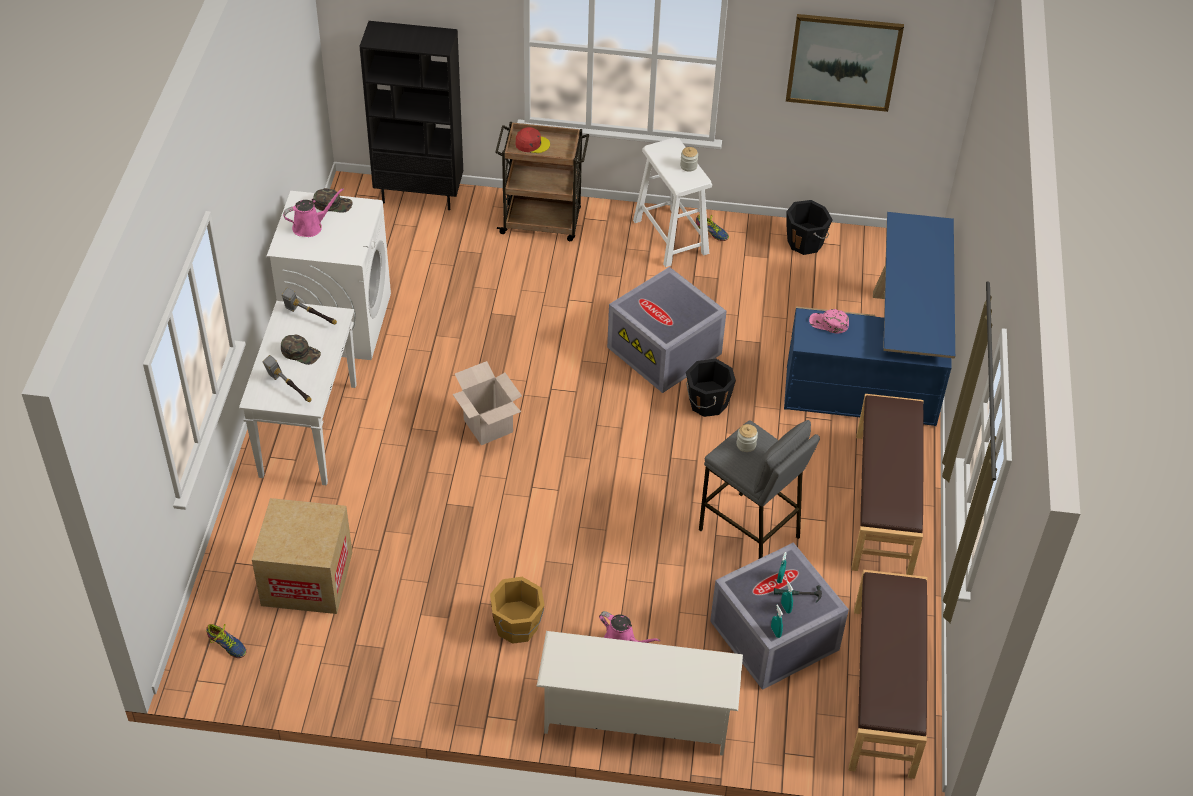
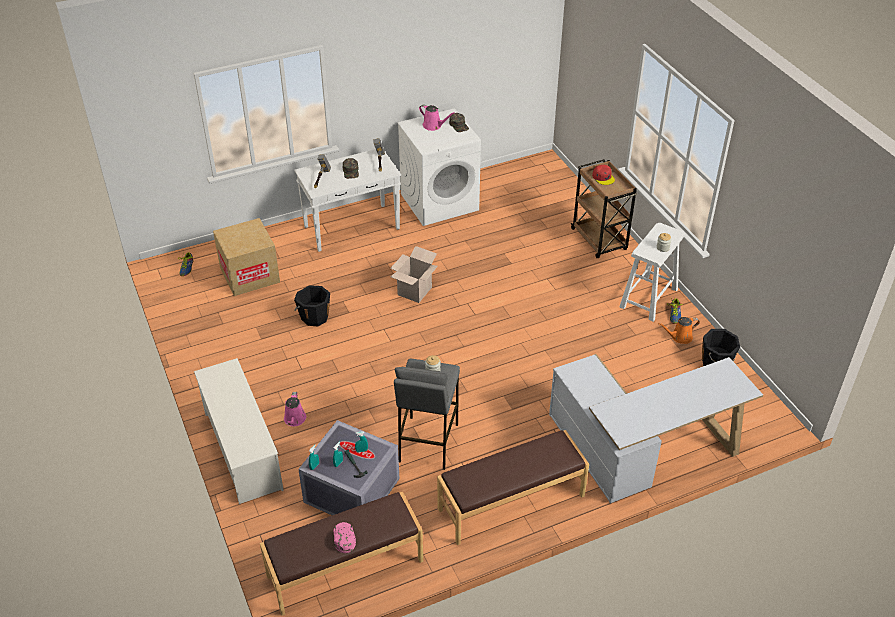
camera: 60 degrees right, 5 degrees down
(420, 195) = (568, 185): black bookcase -> none
(517, 626) = (275, 369): orange bucket -> none
(666, 350) = (547, 338): grey storage box -> none
(707, 403) = (520, 376): black bucket -> black bucket (314, 316)
(748, 247) = (679, 337): none -> orange watering can
(828, 324) = (595, 375): pink cap -> pink cap (344, 538)
(843, 62) = (779, 235): picture -> none
(881, 365) = (640, 450): blue desk -> white desk

